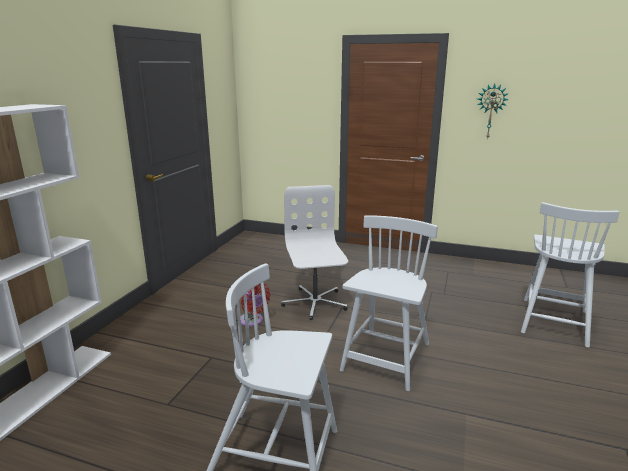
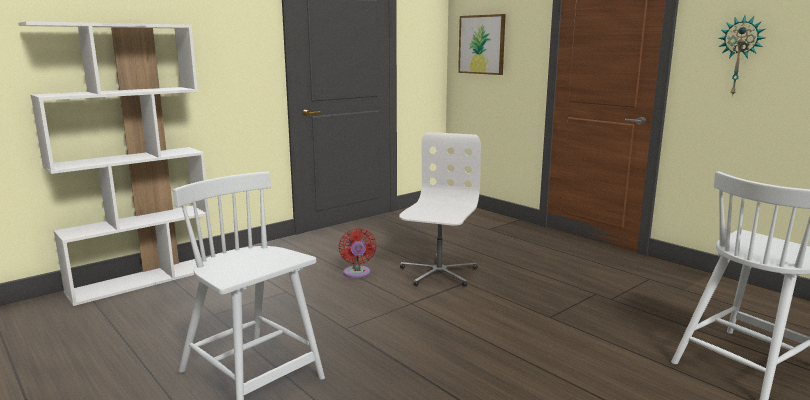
camera: 30 degrees right, 5 degrees down
(274, 98) = (482, 44): none -> picture
(386, 358) = (453, 338): white chair -> none

